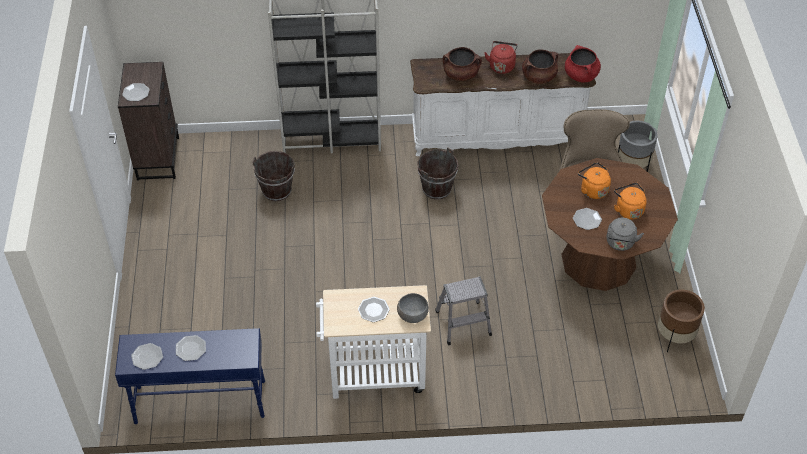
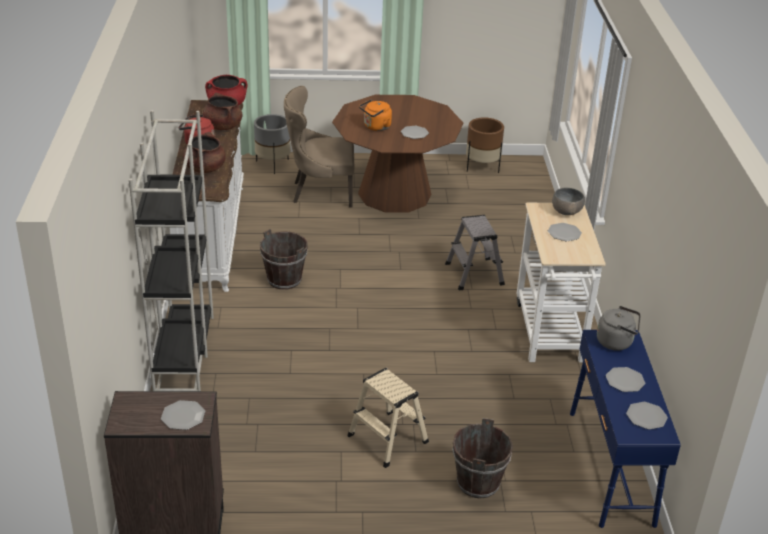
camera: 90 degrees left, 15 degrees down
(239, 261) = (387, 438): none -> beige step ladder
(277, 190) = (266, 405): brown bucket -> brown bucket (477, 483)
(620, 243) = (444, 121): grey kettle -> grey kettle (616, 342)
(628, 210) = (402, 114): orange kettle -> none

